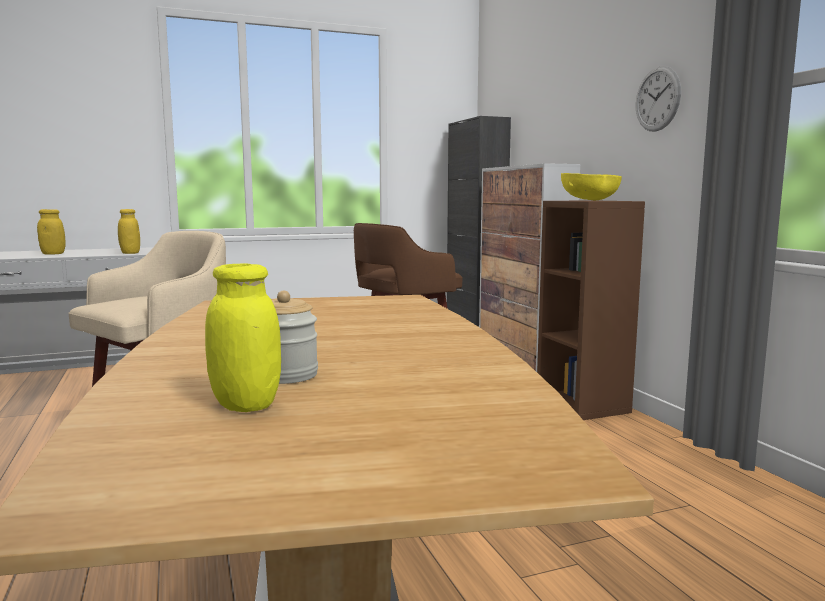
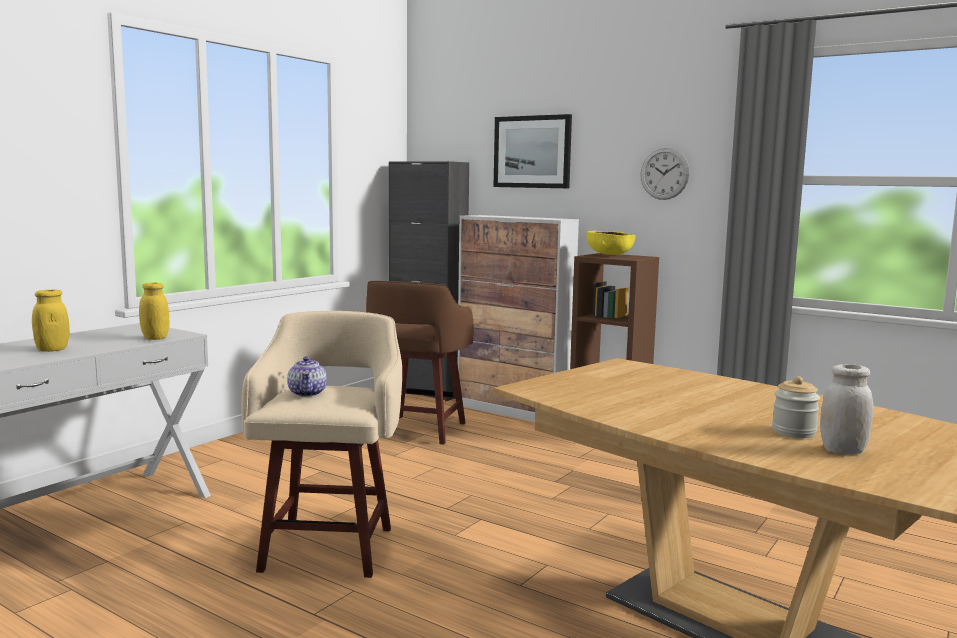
camera: 35 degrees left, 0 degrees up
(138, 298) = (308, 393): none -> teapot
(245, 405) = (843, 451): yellow jar -> white jar
(553, 97) = (532, 152): none -> picture

